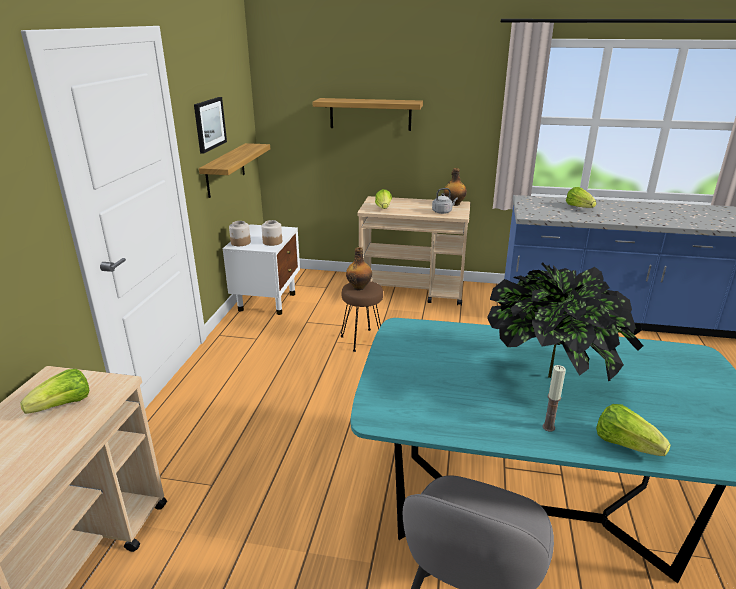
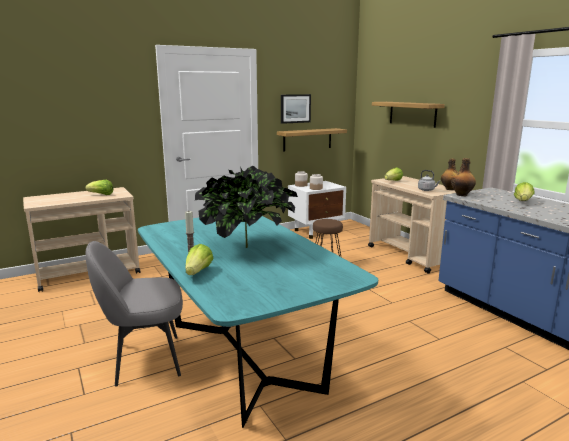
camera: 50 degrees right, 10 degrees down
(359, 287) = (326, 221): bottle -> bottle (462, 195)

